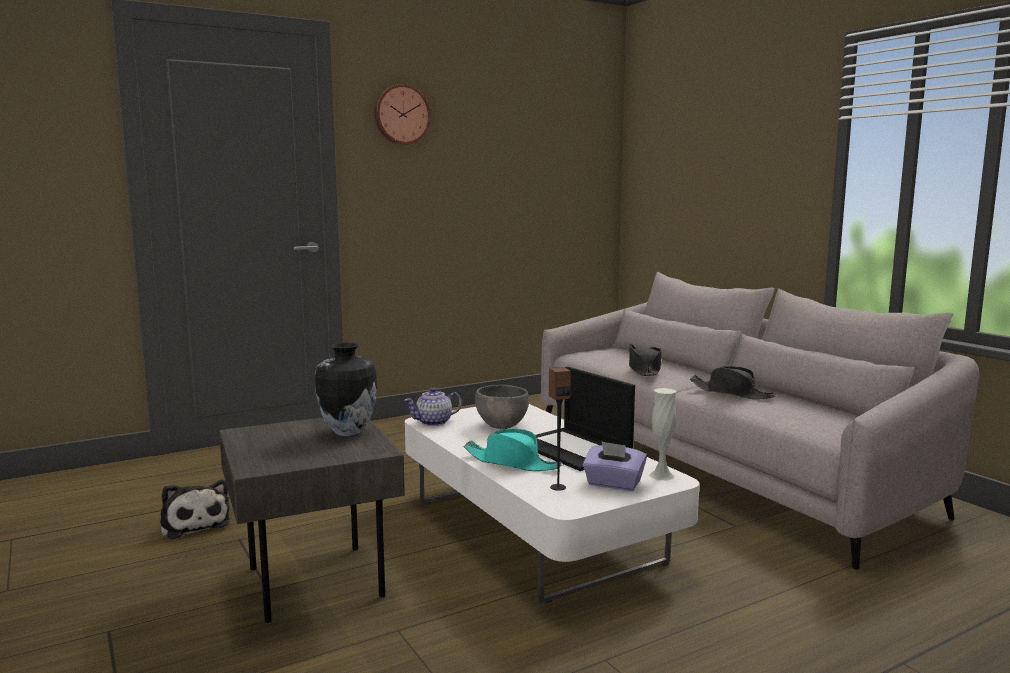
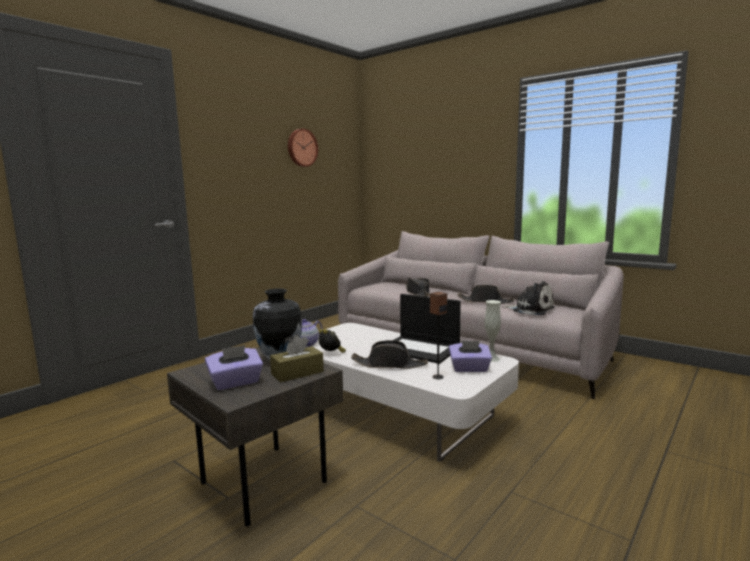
camera: 20 degrees left, 0 degrees up
(194, 524) = (123, 455): plush toy -> plush toy (530, 310)
(274, 451) = (235, 382): none -> purple tissue box
(349, 450) = (297, 373): none -> brown tissue box
(401, 115) = (226, 124): wall clock -> wall clock (301, 148)
(453, 438) = (331, 354): none -> alarm clock
(502, 425) = (355, 340): grey bowl -> none
(512, 462) = (389, 364): turquoise hat -> black hat

